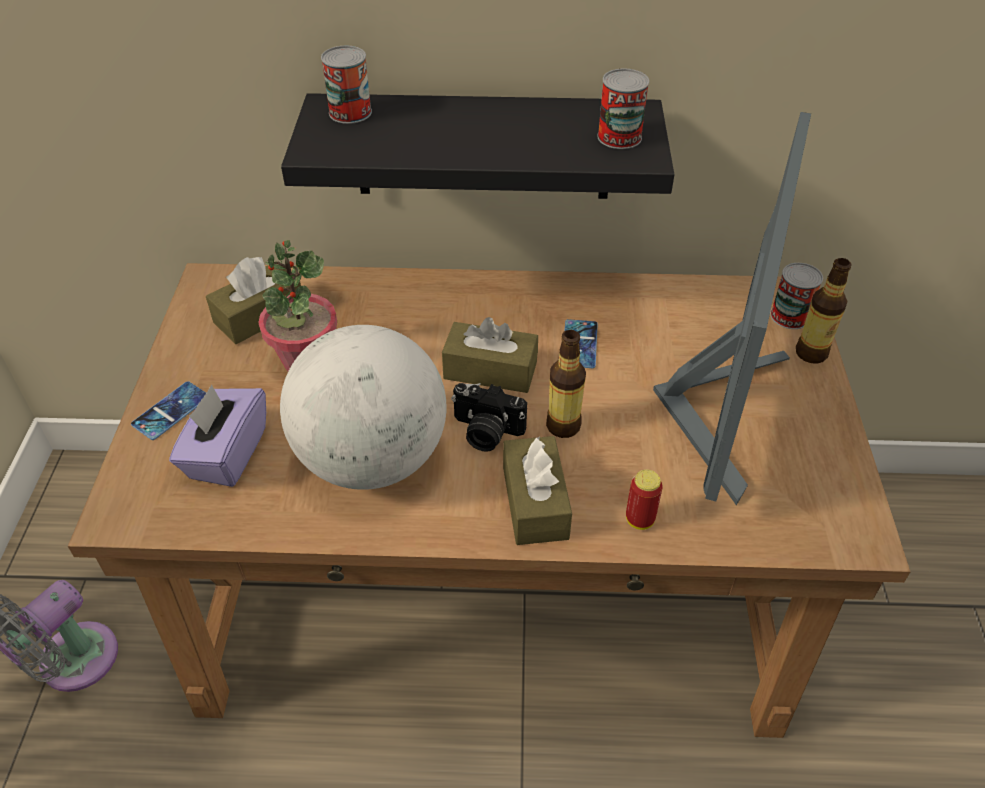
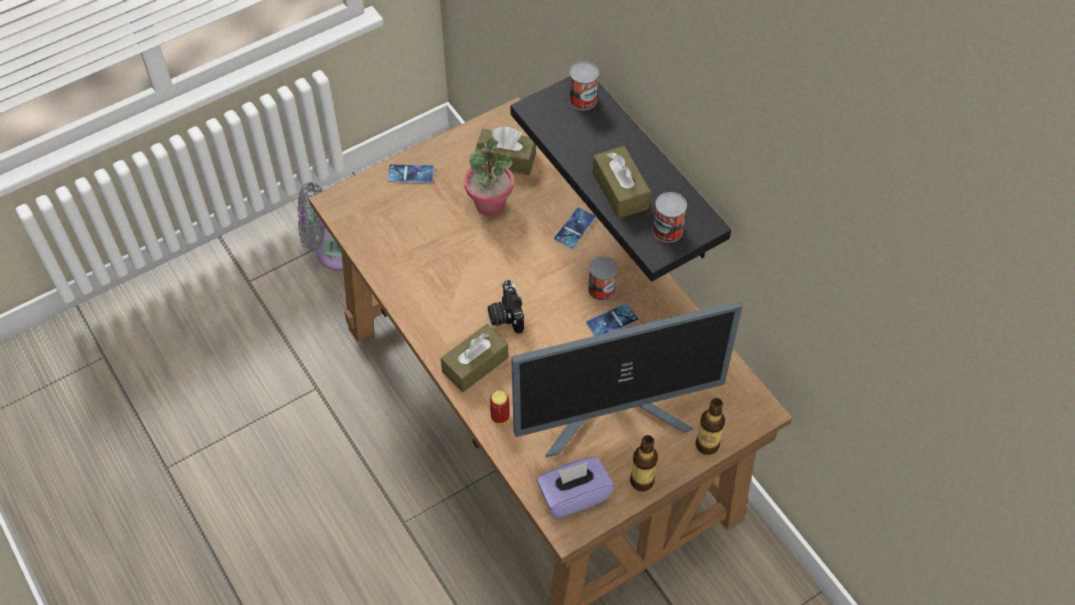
camera: 55 degrees right, 10 degrees up
(227, 454) = (403, 217): purple tissue box -> purple tissue box (574, 495)
(372, 459) = (448, 277): globe -> none
(420, 309) = (575, 228): none -> phone
(490, 370) = (553, 290): brown tissue box -> brown tissue box (620, 190)
(563, 426) = (539, 348): bottle -> bottle (642, 481)
(789, 316) = (734, 419): can -> can (601, 289)

